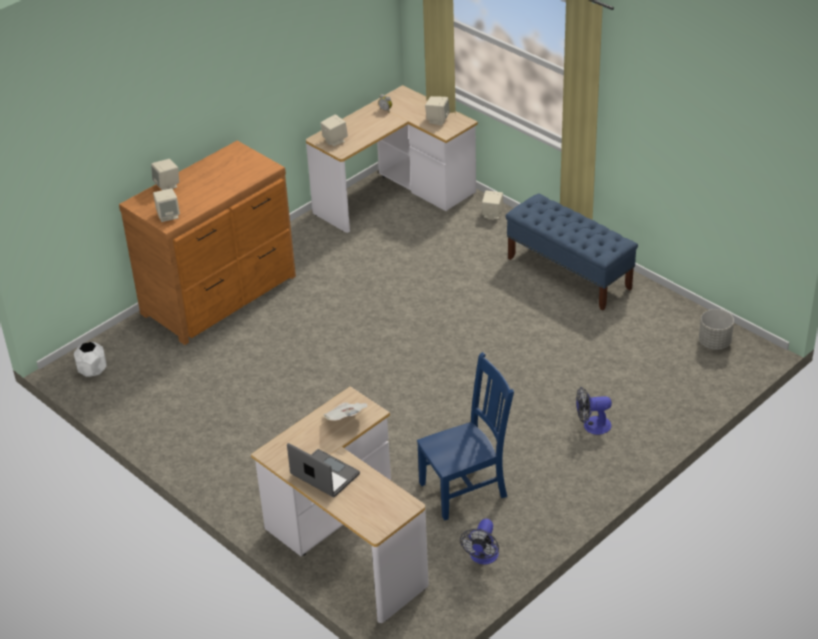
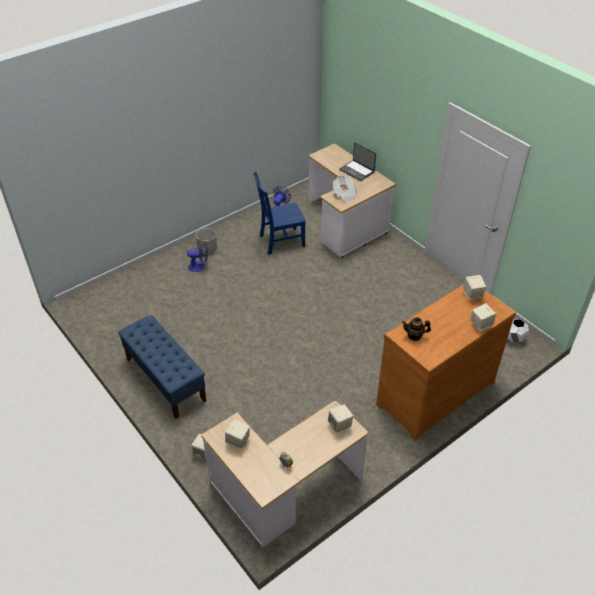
camera: 175 degrees left, 5 degrees up
(249, 168) = (414, 336): none -> teapot
(714, 343) = (97, 310): grey planter -> grey planter (207, 248)

